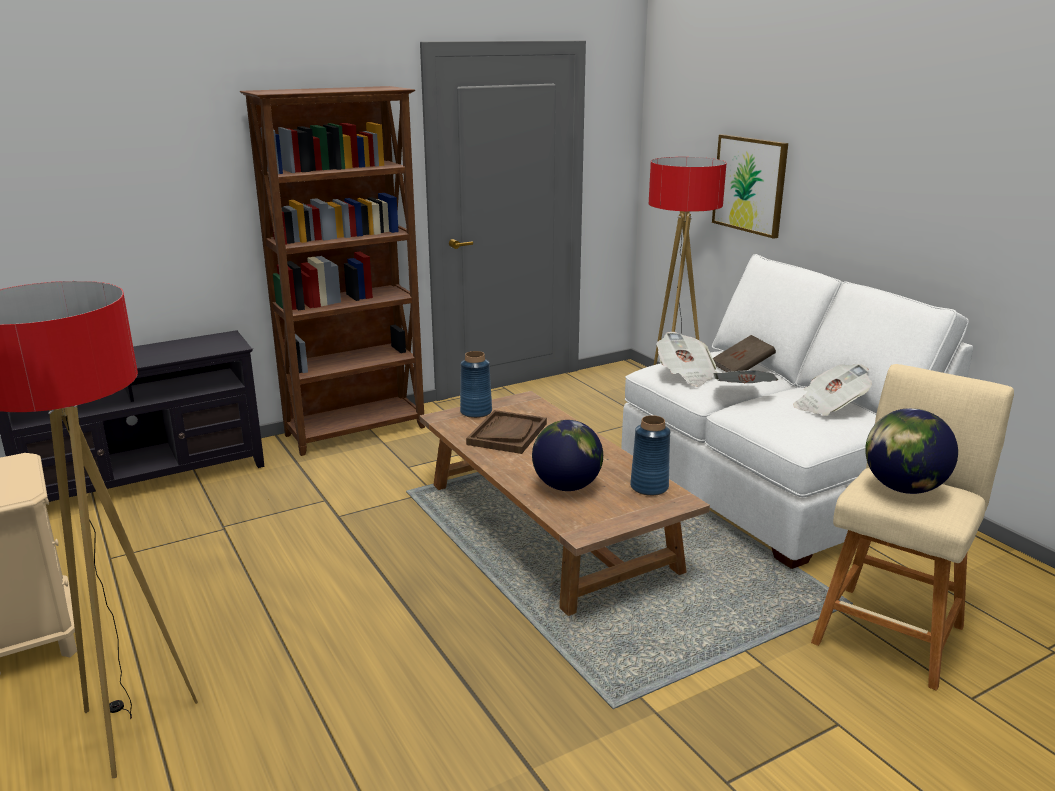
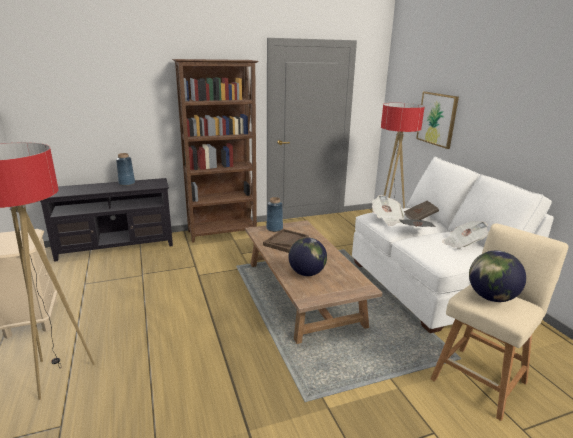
camera: 10 degrees right, 0 degrees up
(649, 487) = (351, 278): blue vase -> blue vase (126, 183)

